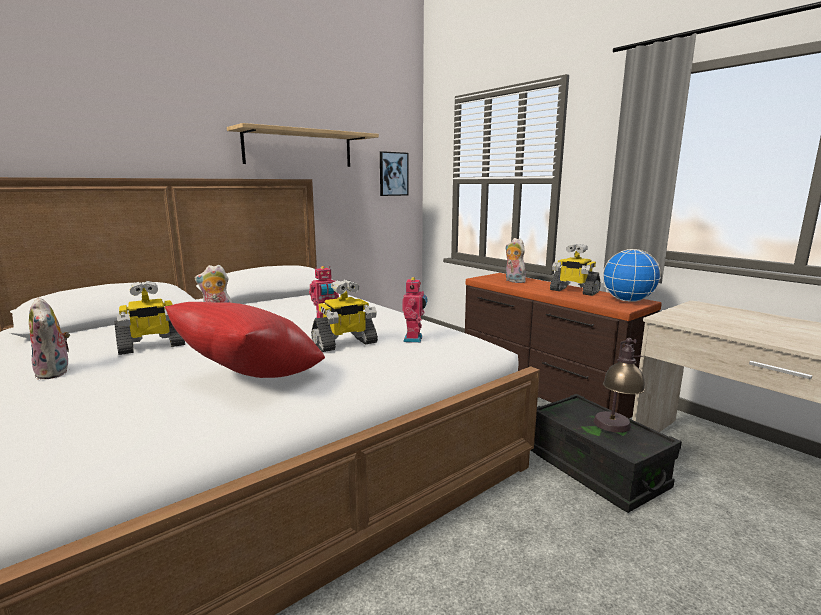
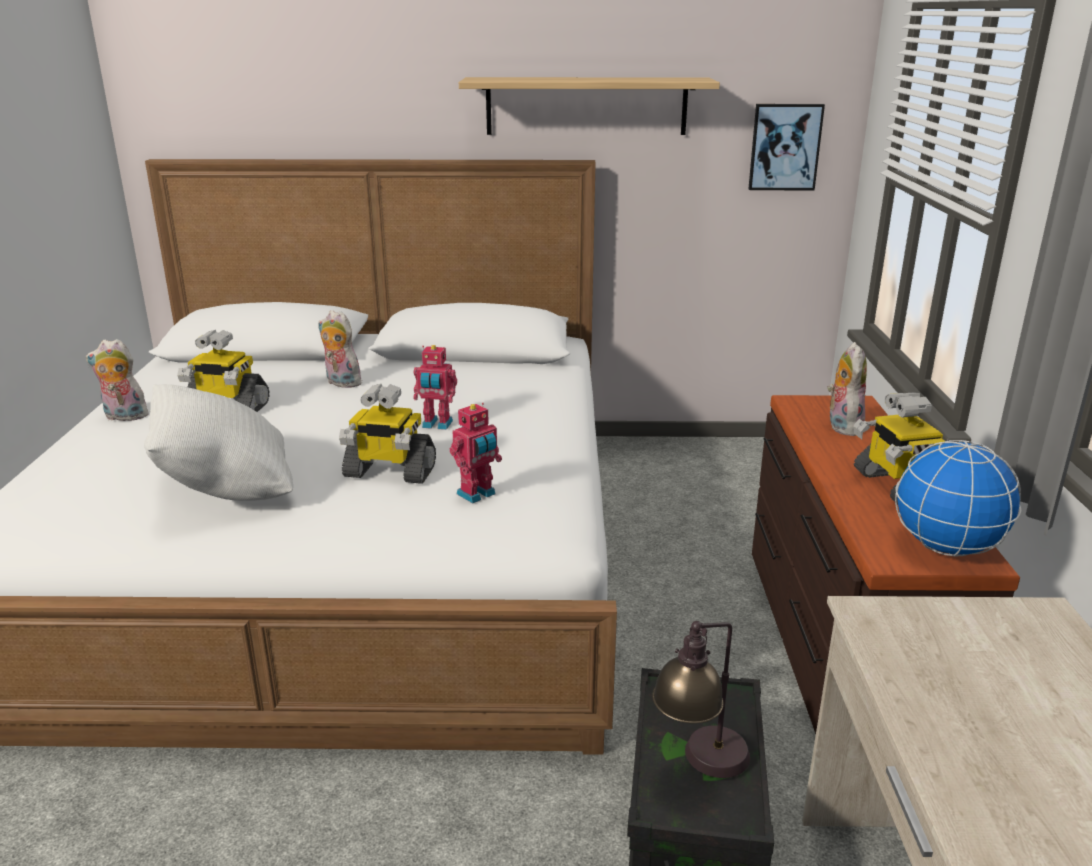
camera: 40 degrees right, 10 degrees up
(56, 372) = (124, 417): plush toy -> plush toy turned 90 degrees clockwise
(252, 379) = (227, 490): red pillow -> white pillow

